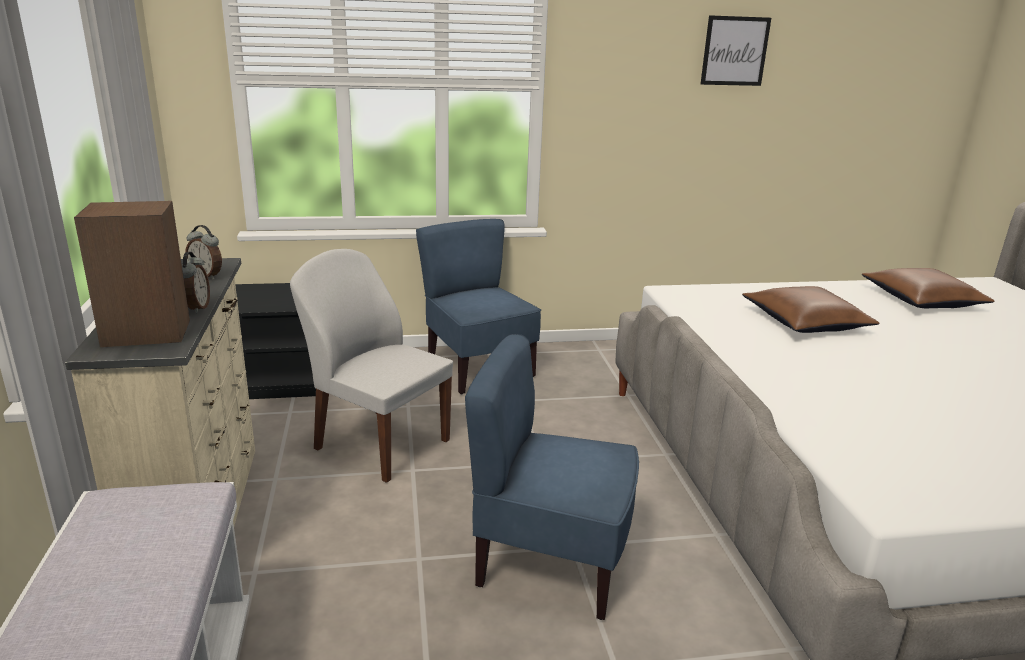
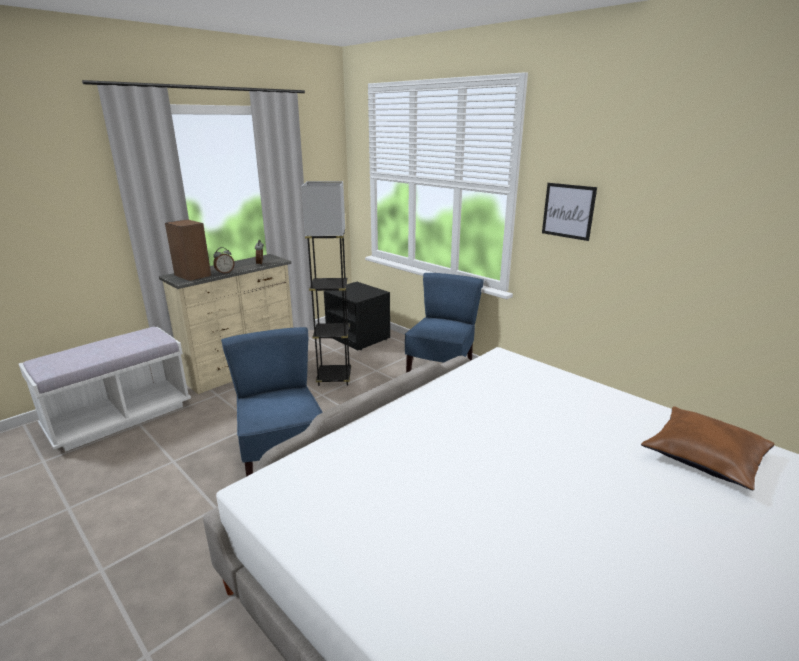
camera: 55 degrees right, 0 degrees up
(380, 443) = (334, 378): white chair -> grey floor lamp
(735, 51) = (675, 173): picture -> picture (568, 211)
(806, 323) = (529, 411): brown pillow -> none

